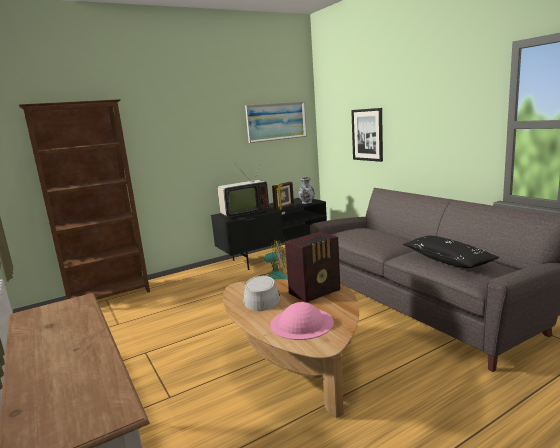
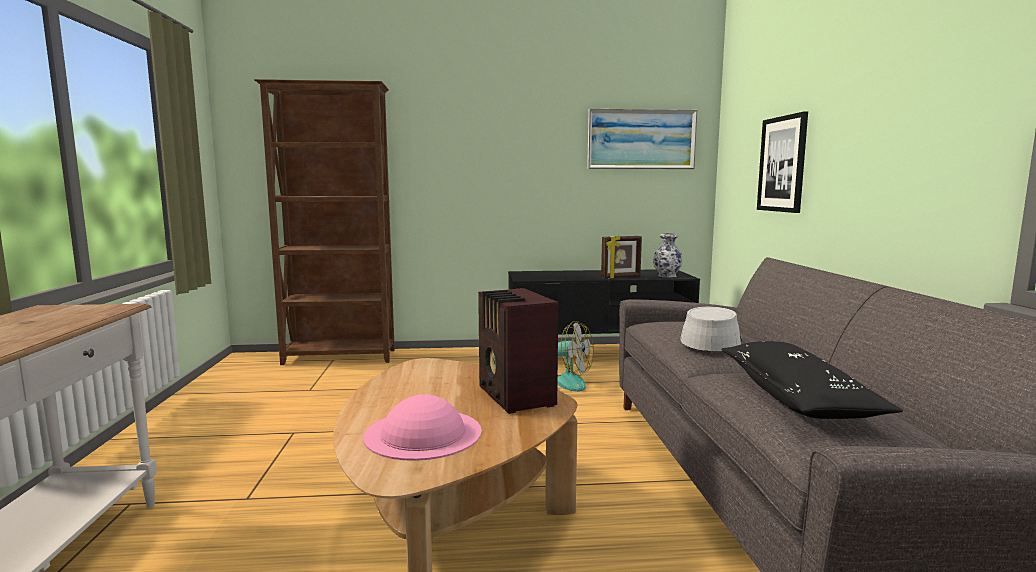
camera: 25 degrees right, 5 degrees down
(243, 213) = (551, 275): television -> none
(261, 298) = (427, 385): grey hat -> grey hat (710, 339)
(316, 292) = (515, 397): radio -> radio turned 75 degrees clockwise

